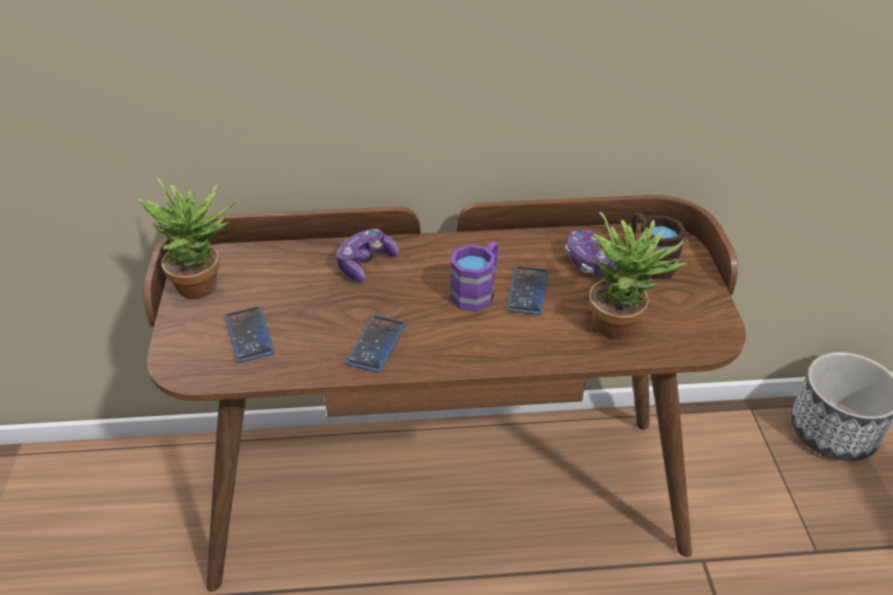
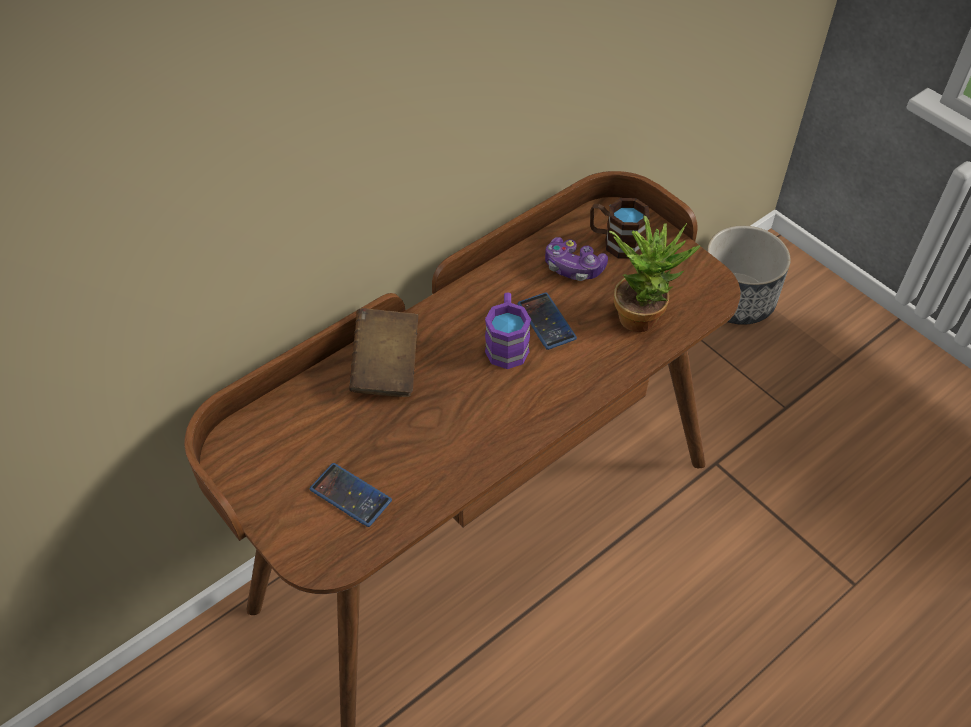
camera: 35 degrees left, 10 degrees up
(206, 285) = (258, 470): potted plant -> none
(366, 263) = (386, 367): game controller -> brown book
(376, 344) = (470, 440): phone -> none

